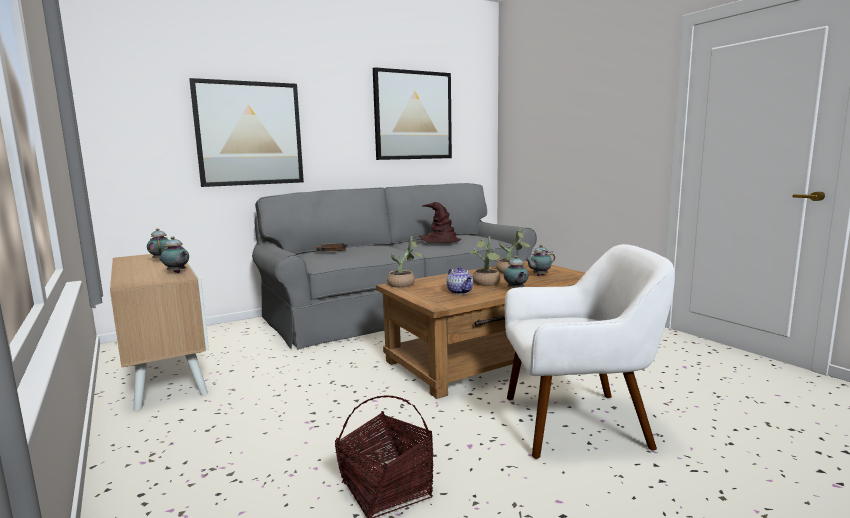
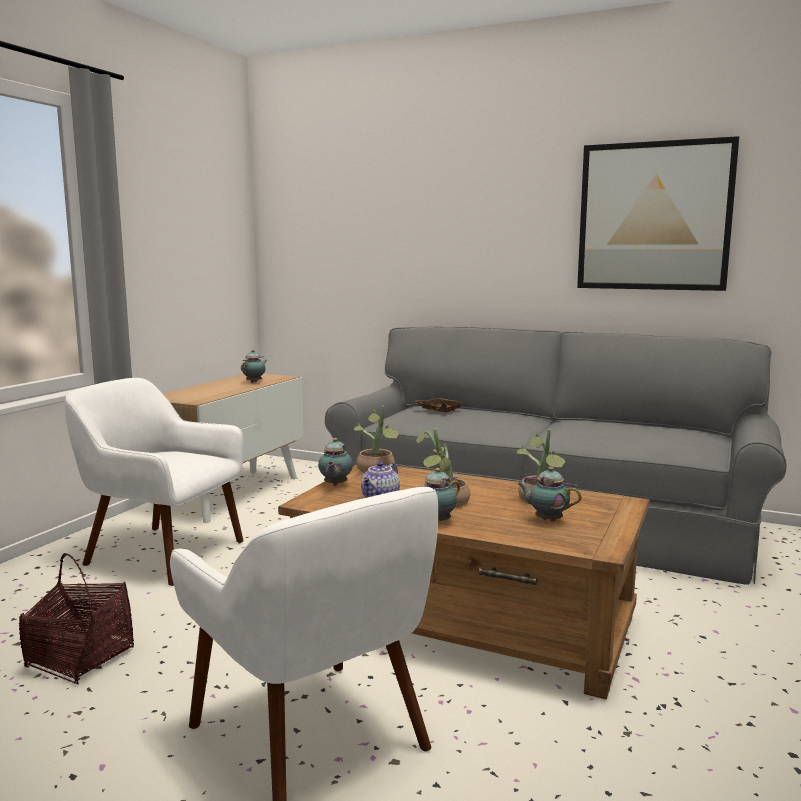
camera: 55 degrees right, 0 degrees up
(177, 272) = (211, 396): teapot -> teapot (335, 485)
(235, 423) = (162, 553): none -> white armchair
(249, 134) = (408, 248): picture -> none
(440, 240) = (604, 429): brown hat -> none

